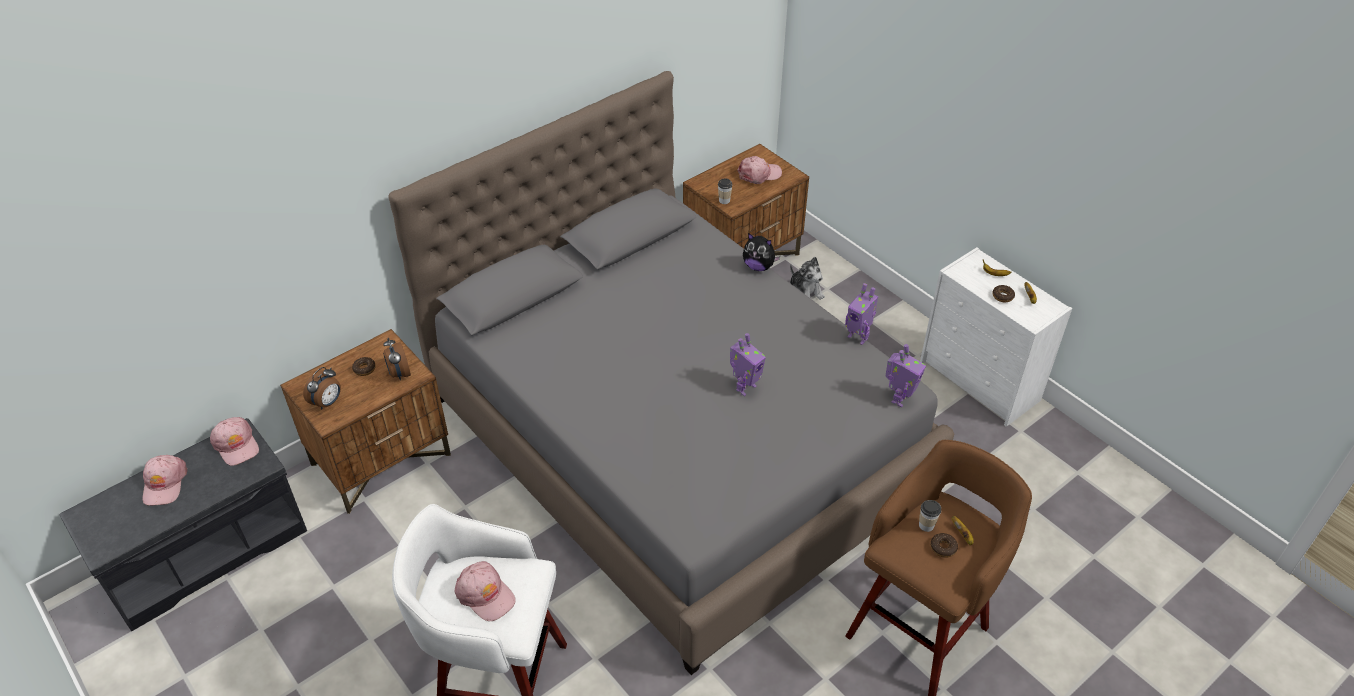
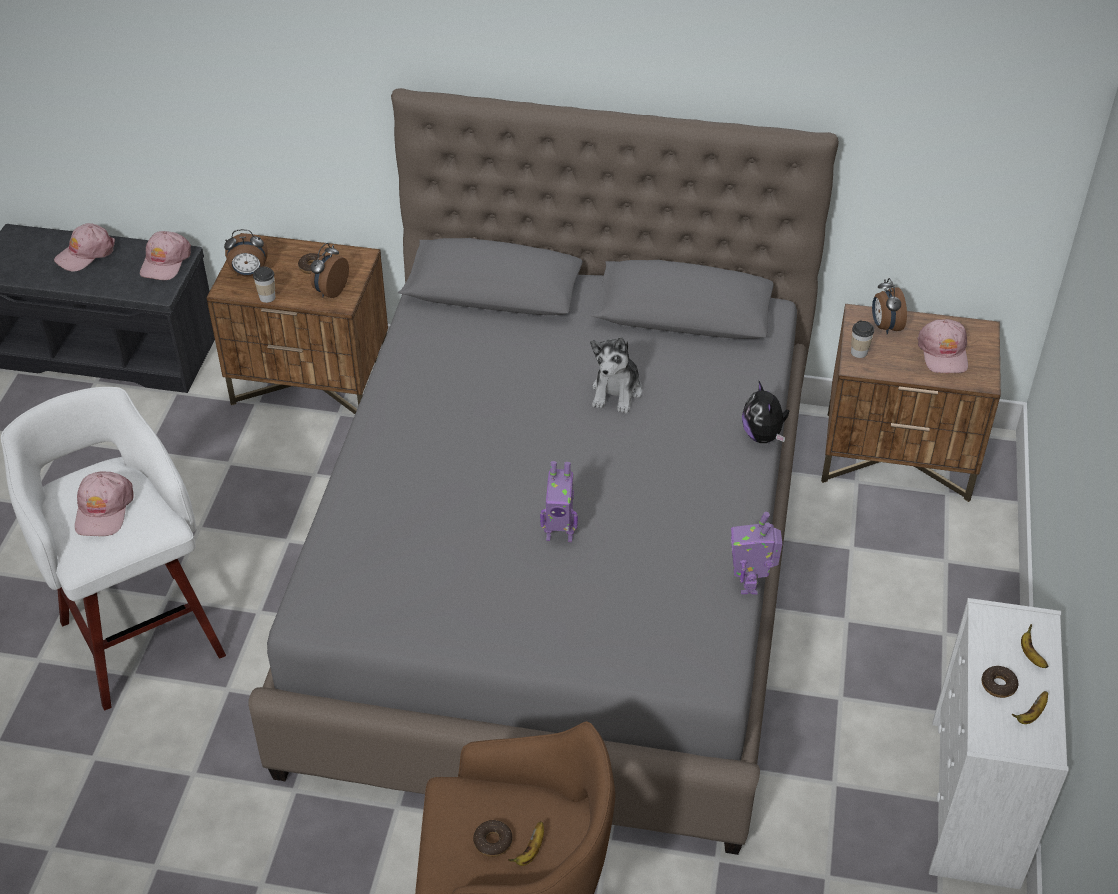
camera: 50 degrees right, 0 degrees up
(717, 180) = (885, 326): none -> alarm clock
(759, 174) = (943, 352): pink cap -> pink cap turned 60 degrees clockwise
(805, 292) = (914, 545): plush toy -> plush toy (617, 392)
(899, 398) = (690, 676): toy robot -> none
(926, 525) = (512, 807): cup -> cup (267, 297)

